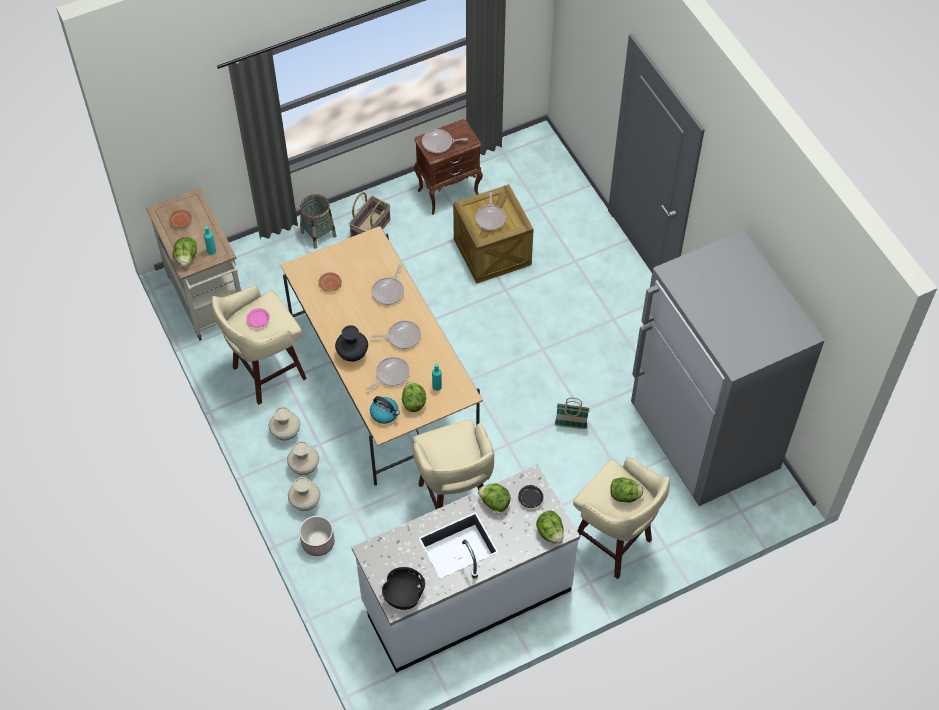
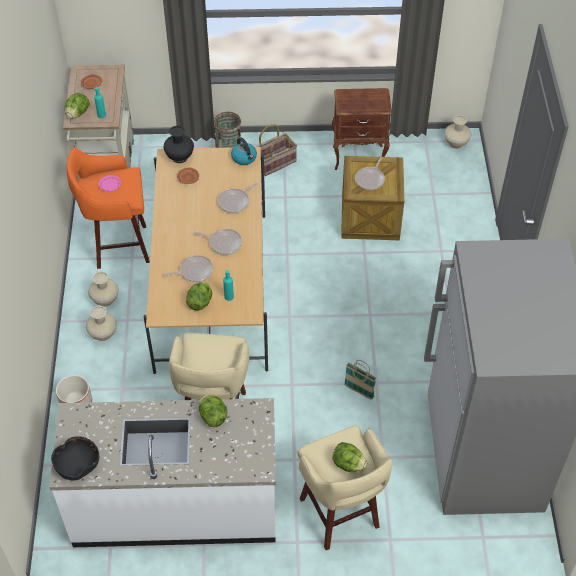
camera: 25 degrees right, 5 degrees down
(266, 374) = (118, 247): beige stool -> orange stool
(305, 503) = (85, 365): beige vase -> beige vase (456, 144)
(352, 354) = (171, 242): black vase -> black vase (179, 157)
(385, 413) = (168, 302): kettle -> kettle (244, 158)
(439, 143) = (353, 100): frying pan -> none
(530, 499) = (248, 427): black plate -> none
(550, 533) = (248, 466): lettuce -> none

